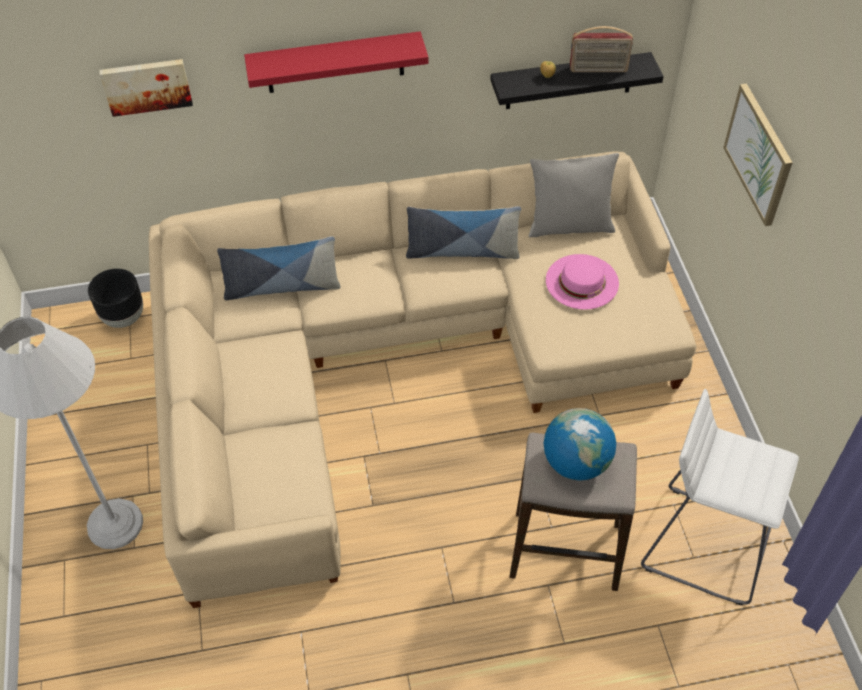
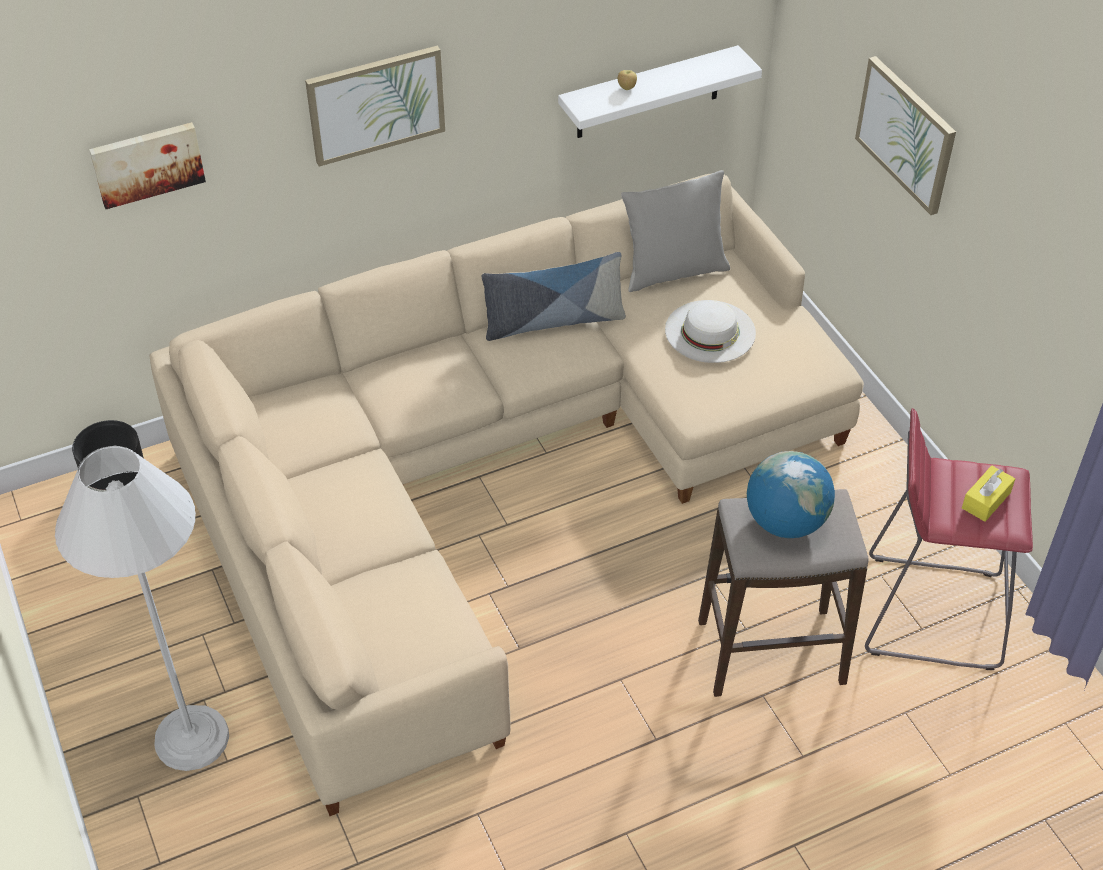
camera: 15 degrees left, 5 degrees down
(282, 287) = (341, 400): pillow -> none
(335, 63) = (376, 104): red shelf -> picture
(569, 81) = (648, 93): black shelf -> white shelf
(582, 281) = (710, 331): pink hat -> white hat
(598, 69) = (684, 72): radio -> none
(705, 544) = (930, 611): white stool -> red stool
(752, 476) = (986, 500): none -> yellow tissue box

